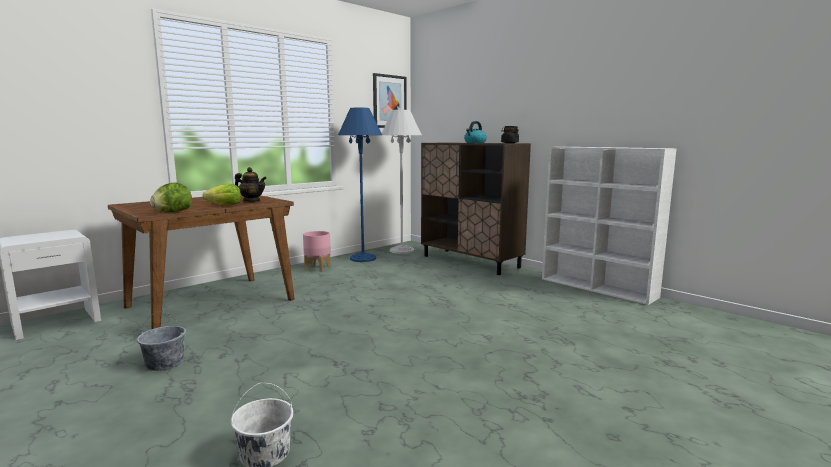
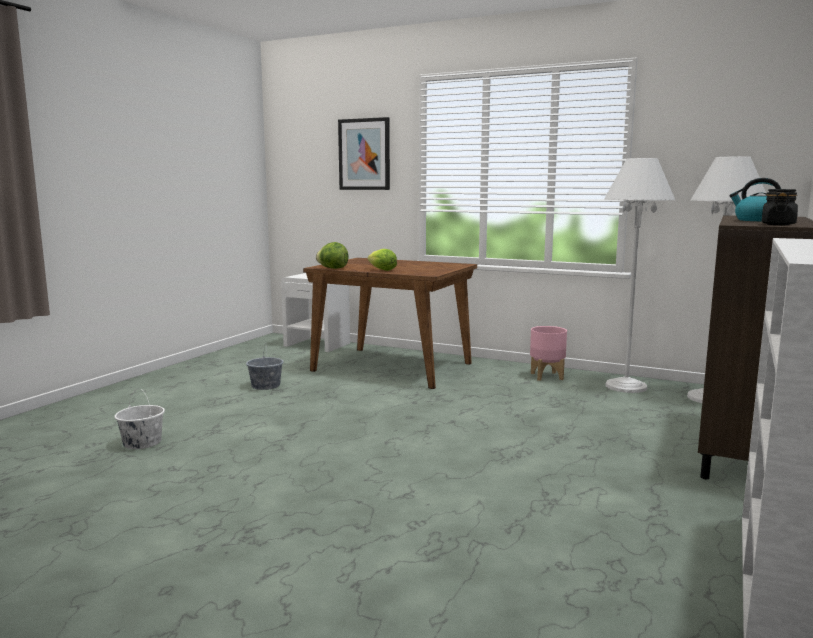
camera: 70 degrees right, 0 degrees up
(251, 201) = (417, 270): teapot -> none
(363, 258) = (625, 386): blue floor lamp -> white floor lamp
(389, 101) = (754, 141): picture -> picture (364, 154)

